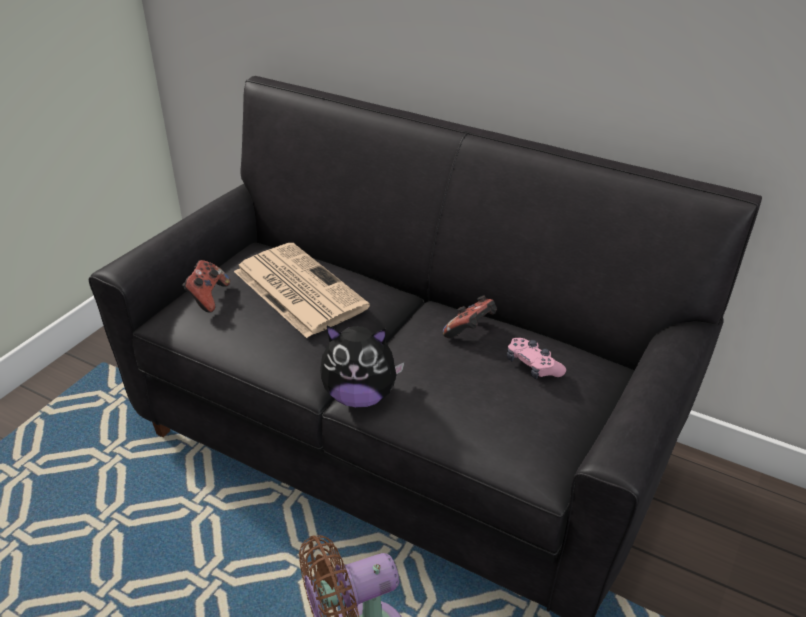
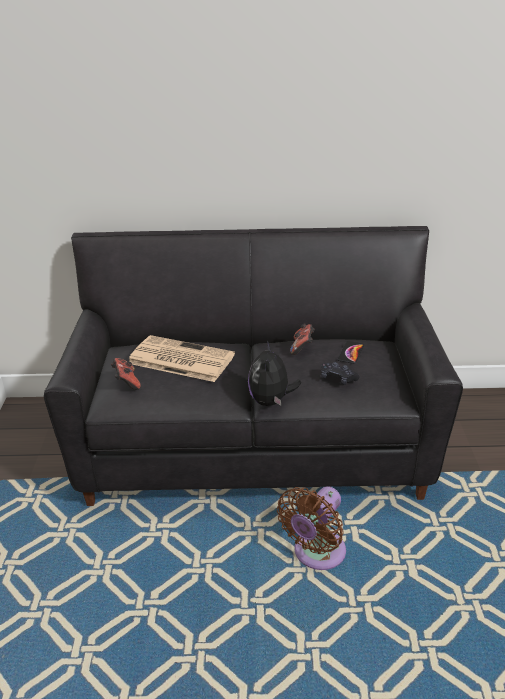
camera: 30 degrees left, 5 degrees down
(360, 396) = (271, 401): plush toy -> plush toy turned 120 degrees clockwise
(474, 400) = (338, 378): none -> black game controller
(533, 366) = (350, 353): pink game controller -> phone

